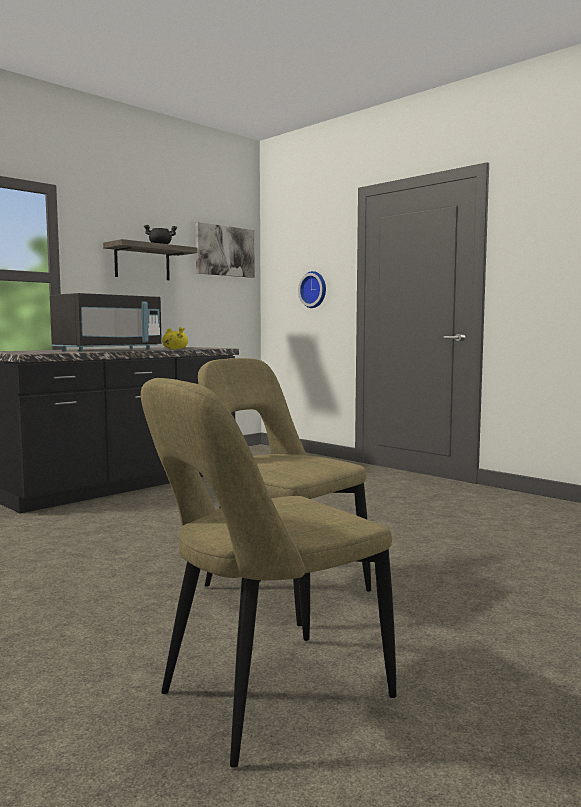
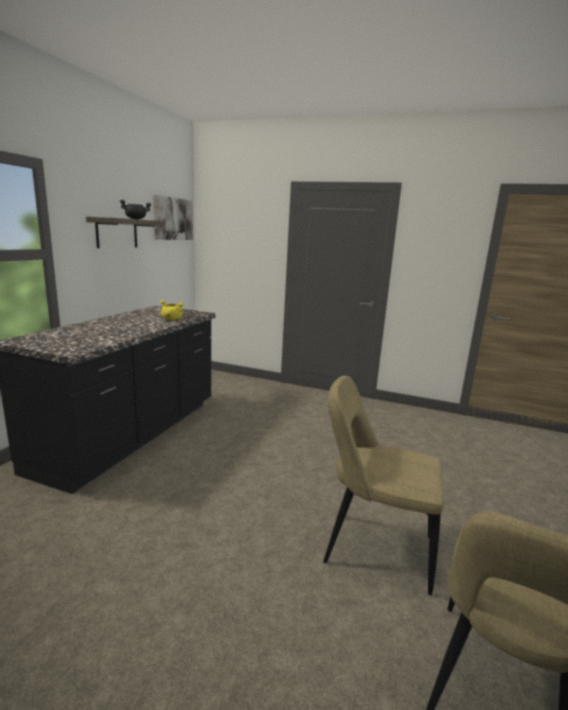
camera: 25 degrees left, 10 degrees up
(108, 350) = (122, 328): black microwave -> none
(314, 290) = (247, 255): wall clock -> none

